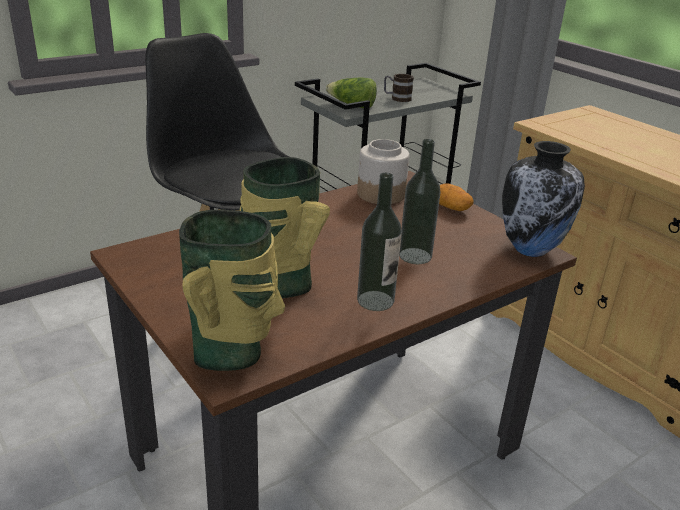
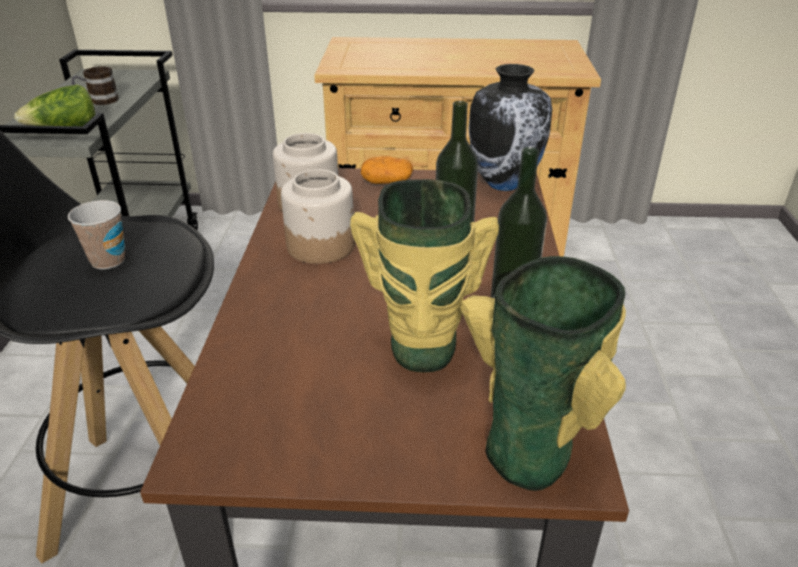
camera: 50 degrees left, 5 degrees up
(237, 167) = (108, 261): none -> cup
(341, 216) = (321, 246): none -> jar

